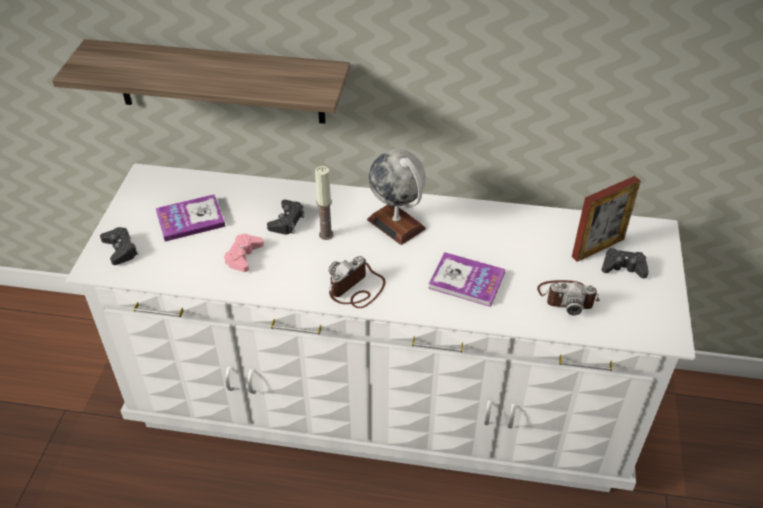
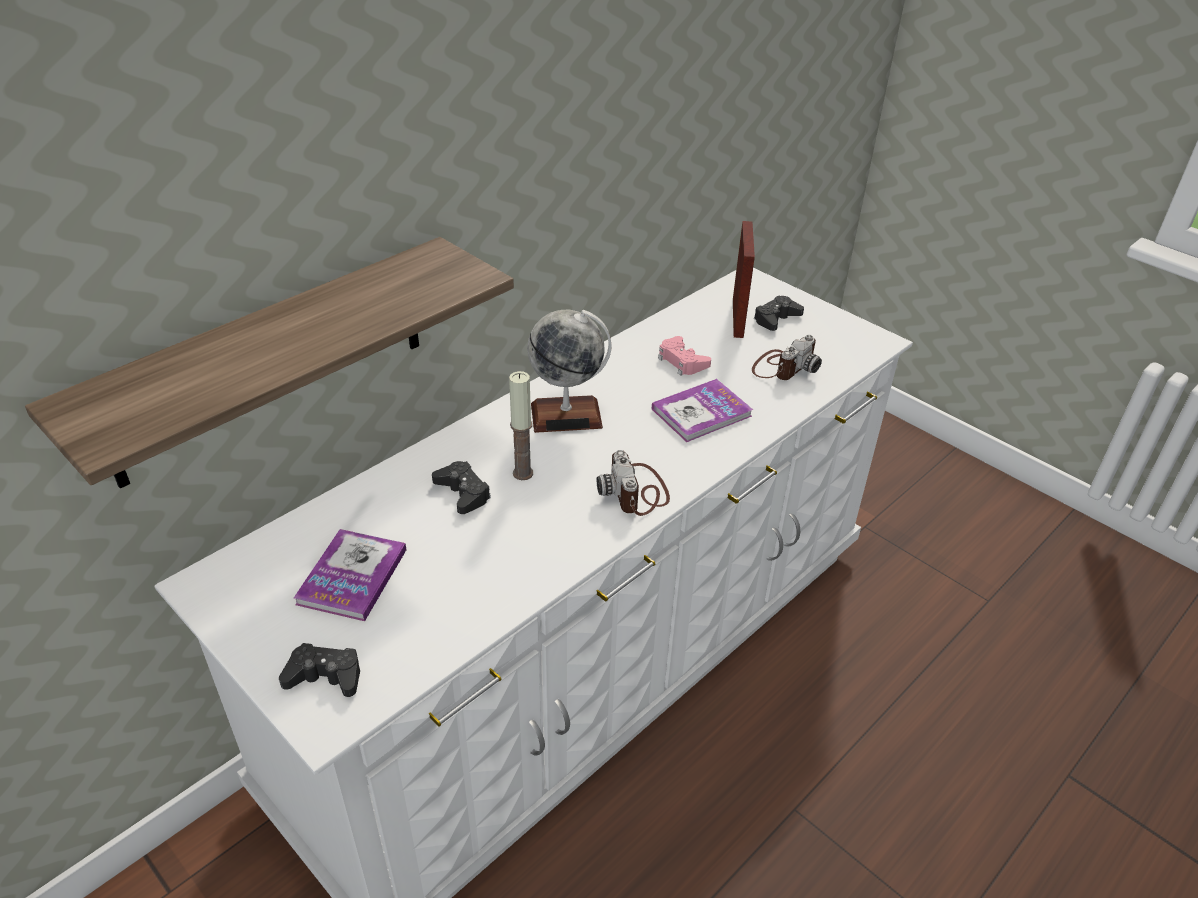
camera: 55 degrees left, 5 degrees down
(243, 256) = (481, 558): pink game controller -> pink game controller (682, 361)

